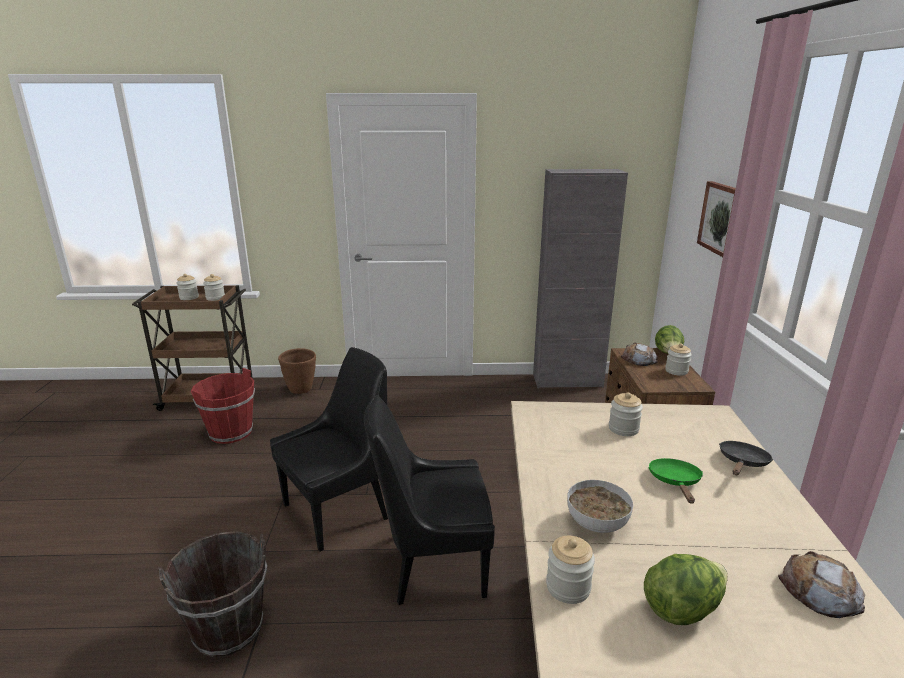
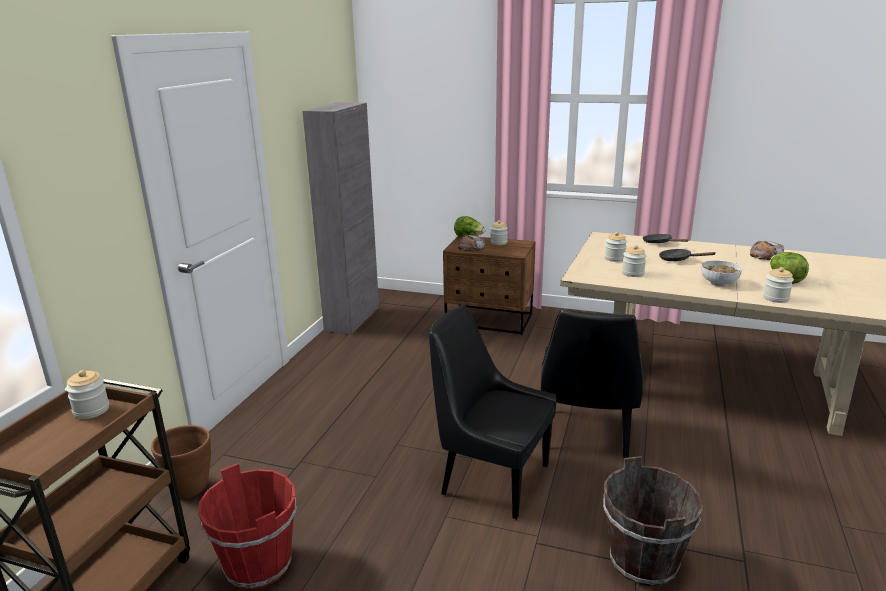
camera: 70 degrees left, 0 degrees up
(189, 297) = (47, 437): jar -> jar (633, 273)
(339, 510) = (491, 478): black chair -> black chair turned 45 degrees counterclockwise
(675, 482) = (678, 259): green frying pan -> black frying pan
(721, 218) = (460, 125): picture -> none

